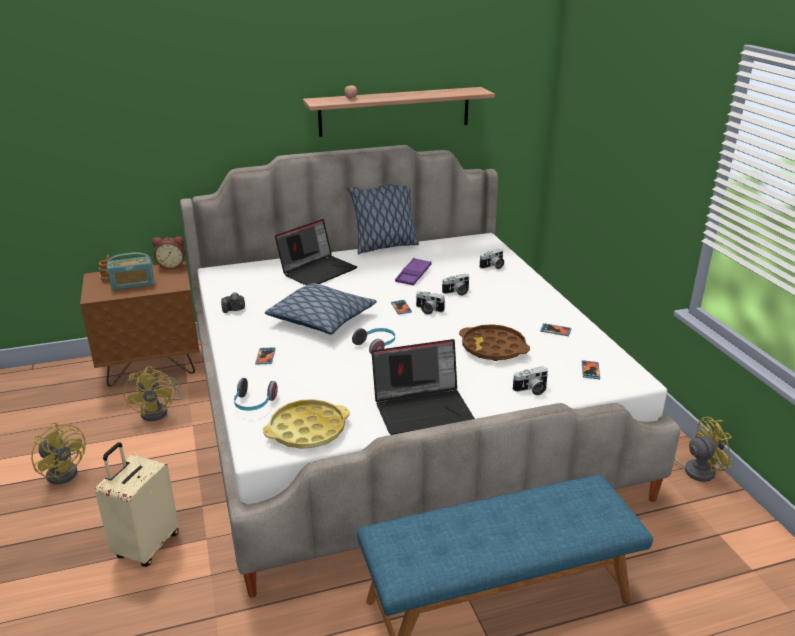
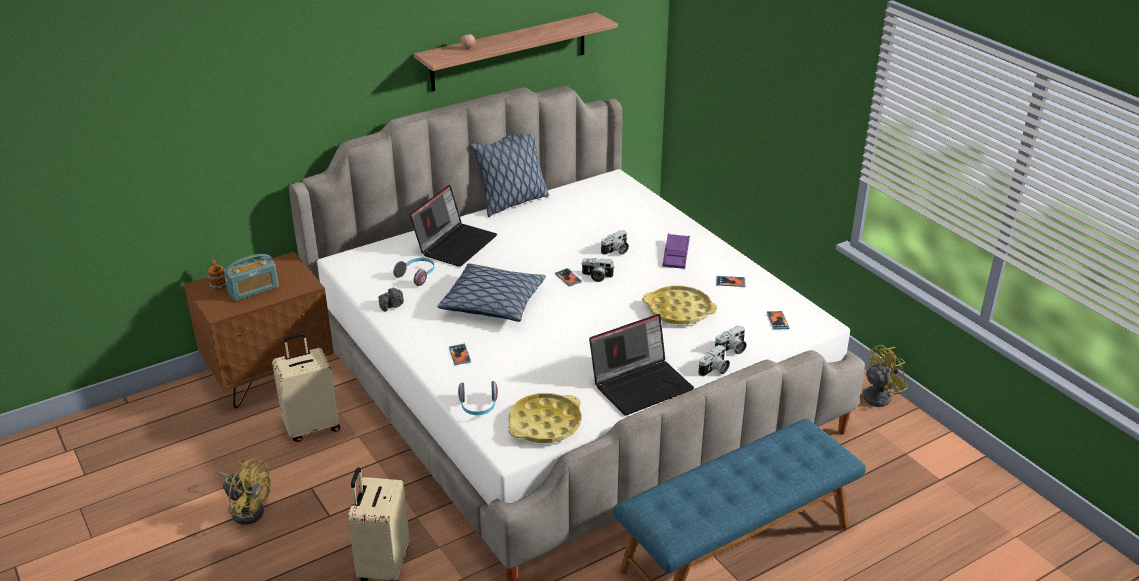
camera: 15 degrees left, 5 degrees up
(159, 411) = (312, 427): yellow fan -> beige suitcase
(172, 266) = (282, 259): alarm clock -> none
(376, 346) = (565, 326): headphones -> headphones (417, 276)
(413, 275) = (561, 236): purple tray -> purple tray (676, 255)
(493, 266) = (639, 214): camera -> camera (714, 370)
(493, 348) = (679, 310): brown tray -> yellow tray

